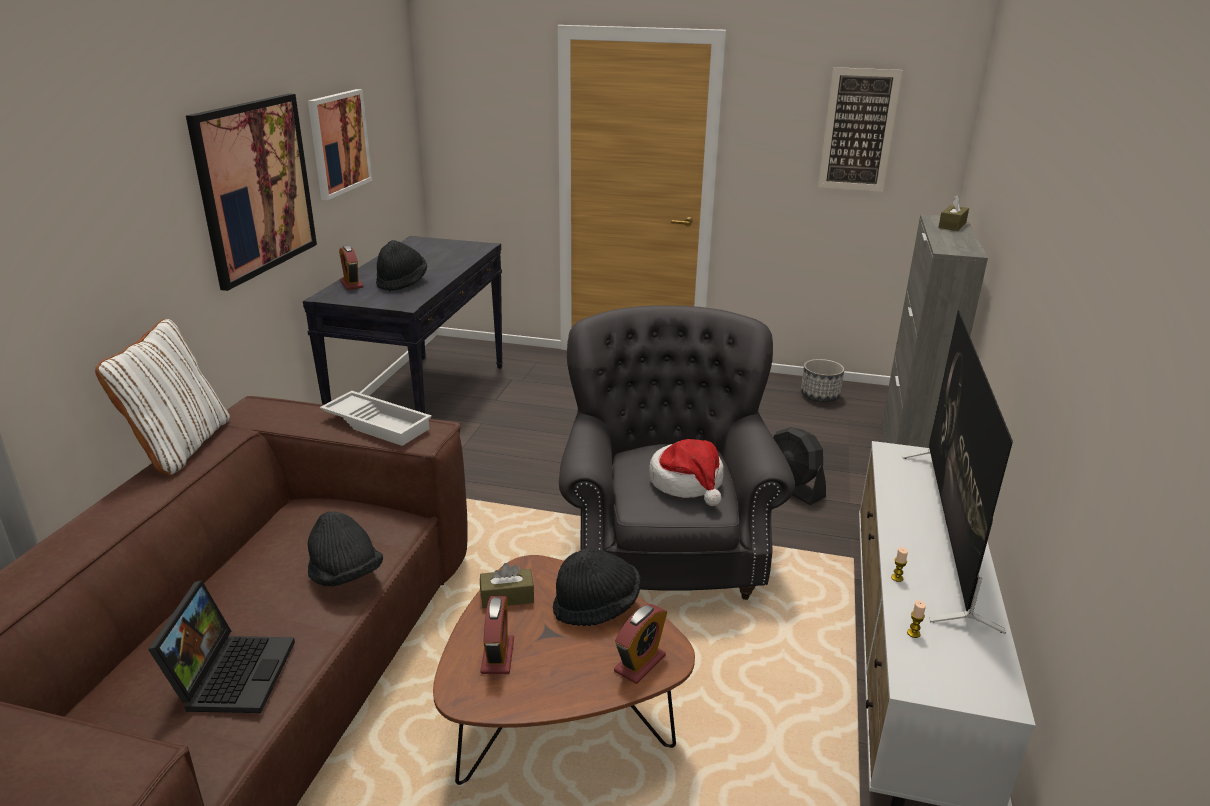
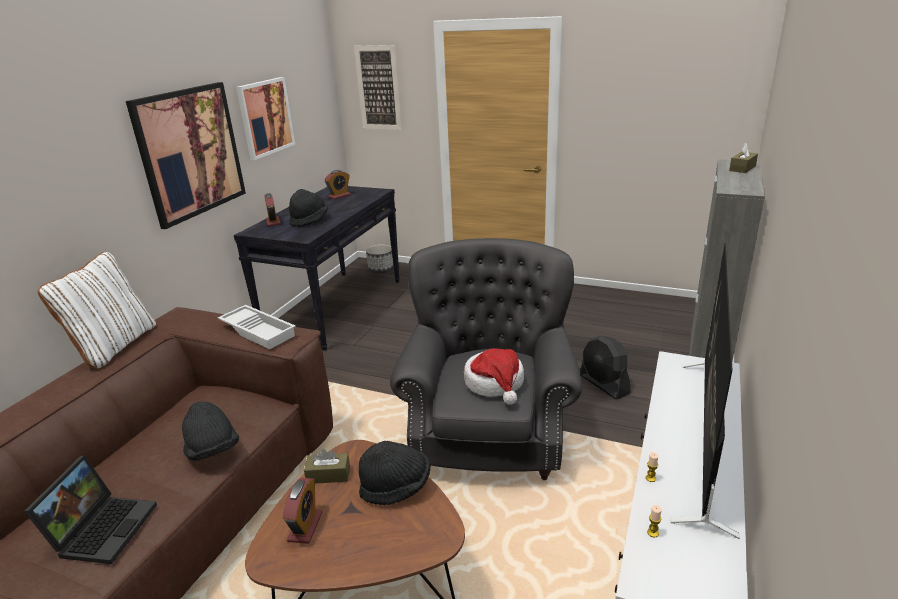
camera: 10 degrees right, 0 degrees up
(640, 663) = (416, 541): alarm clock -> alarm clock (339, 196)
(819, 396) = (643, 307): planter -> planter (381, 269)
(858, 130) = (671, 92): picture -> picture (378, 88)

